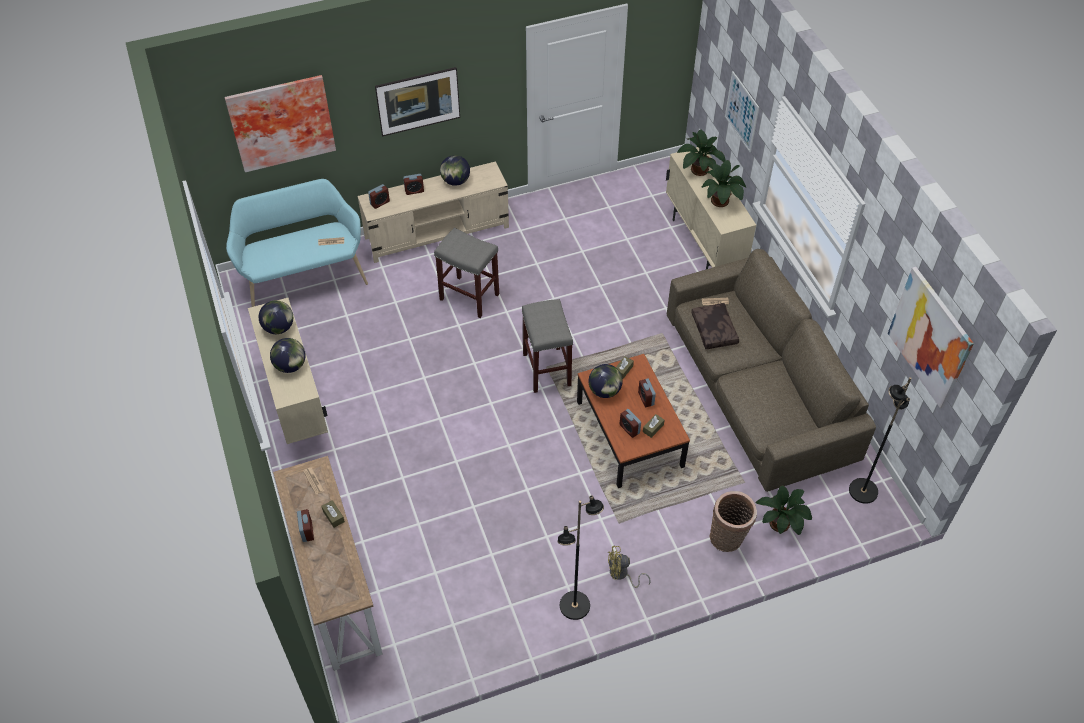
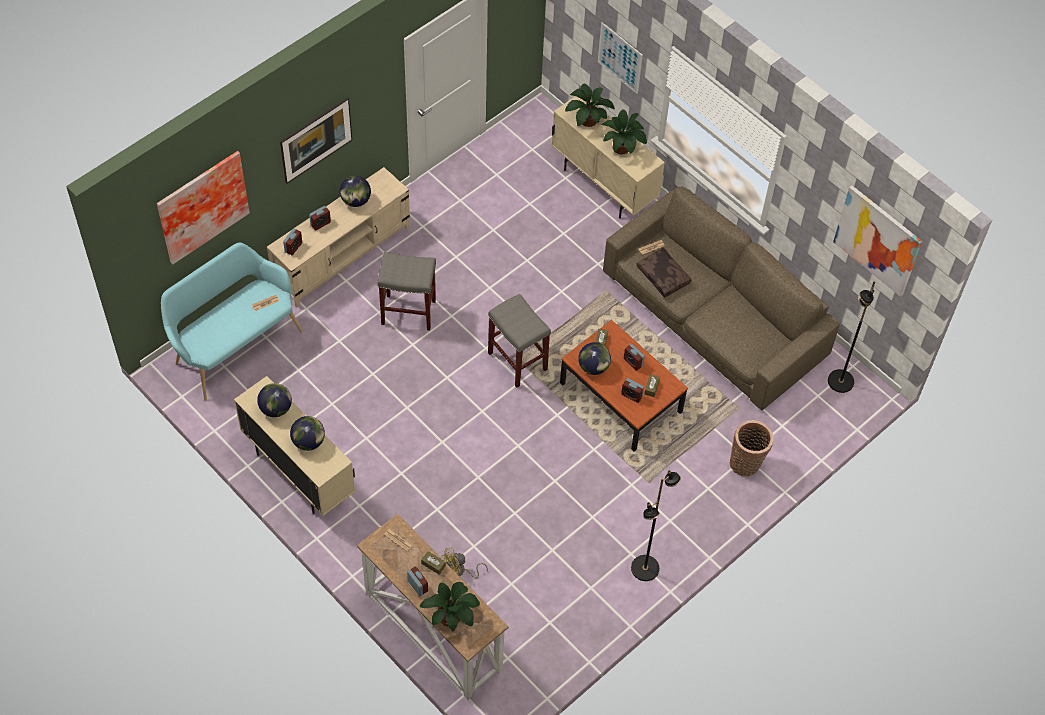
camera: 25 degrees left, 5 degrees up
(621, 575) = (672, 527): yellow fan -> yellow fan (460, 571)
(781, 524) = (785, 434): potted plant -> potted plant (452, 616)

